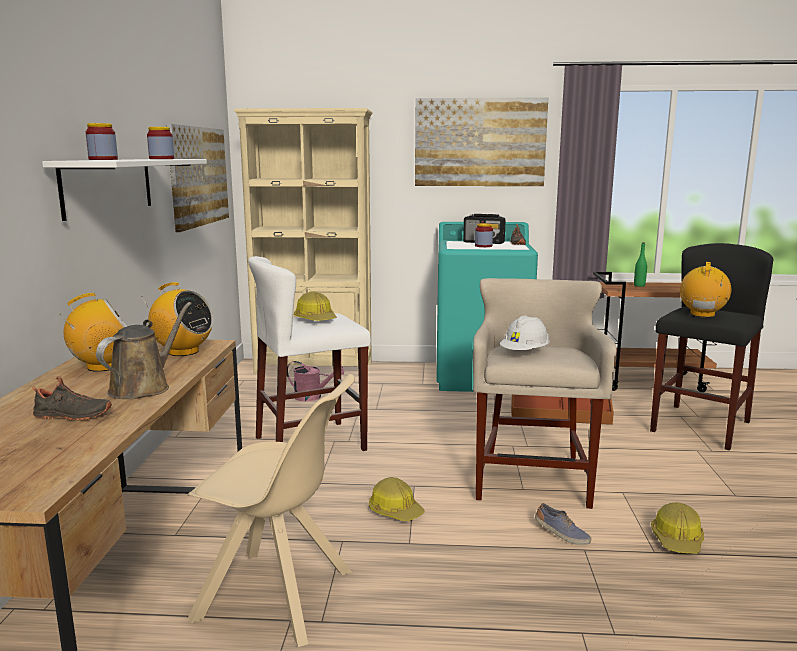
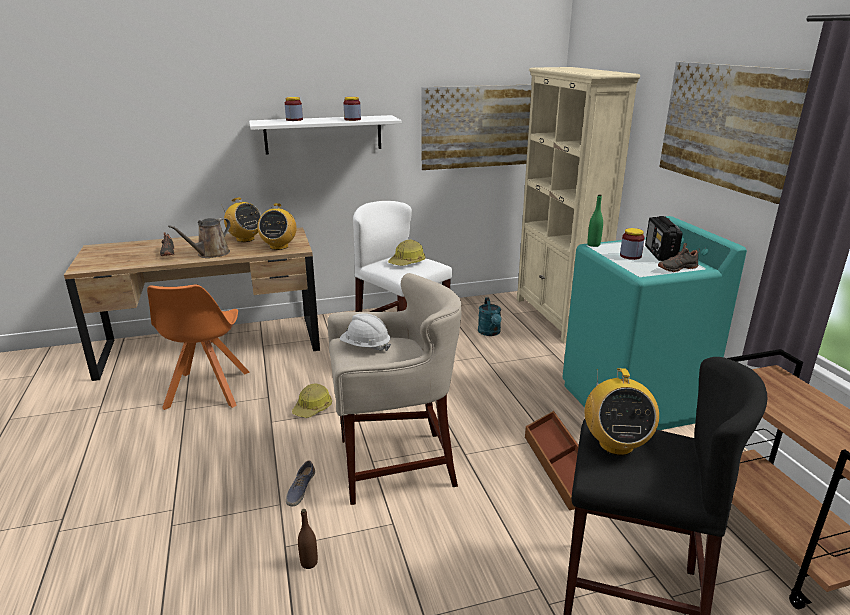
camera: 70 degrees right, 10 degrees up
(144, 387) = (211, 254): brown watering can -> brown watering can turned 120 degrees clockwise
(278, 596) = (207, 391): beige chair -> orange chair
(313, 397) = (490, 333): pink watering can -> turquoise watering can
(639, 285) = (797, 398): green bottle -> green bottle (593, 245)
(677, 540) = (309, 563): hard hat -> brown bottle
(702, 314) = (615, 444): radio -> radio turned 90 degrees clockwise

